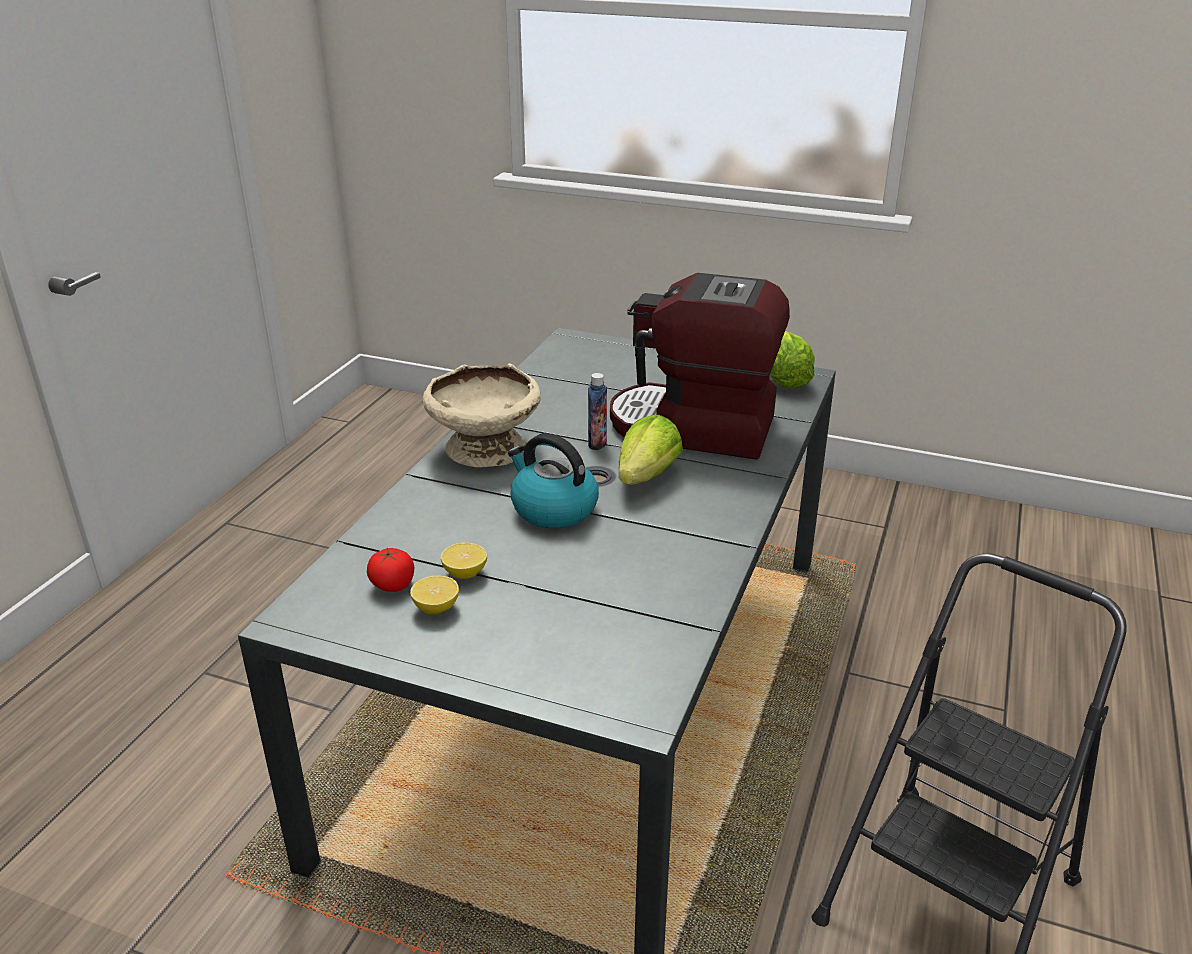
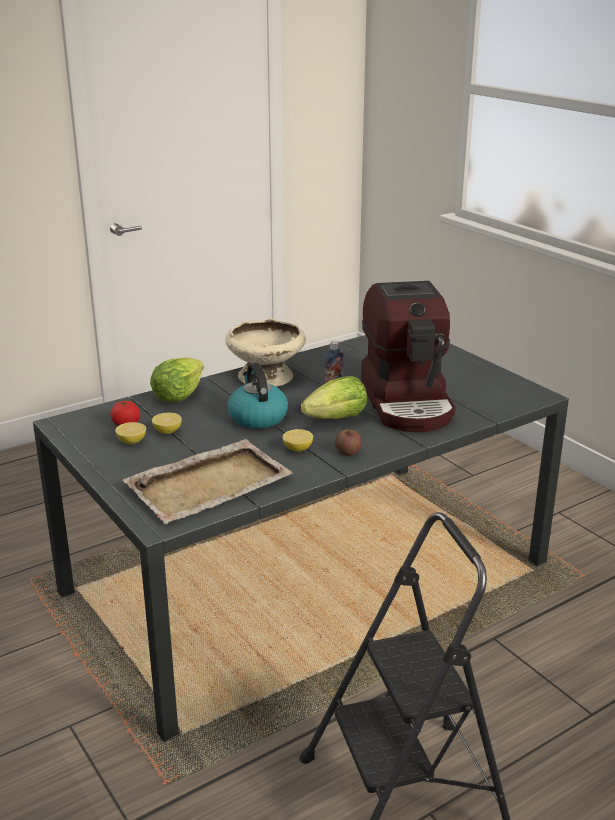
camera: 35 degrees right, 5 degrees down
(623, 626) = (210, 484): none -> beige tray
(658, 534) = (297, 449): none -> lemon
(694, 428) = (408, 402): coffee machine -> coffee machine turned 150 degrees counterclockwise
(718, 516) = (348, 452): none -> apple
(784, 380) = (518, 393): lettuce -> lettuce (178, 396)

